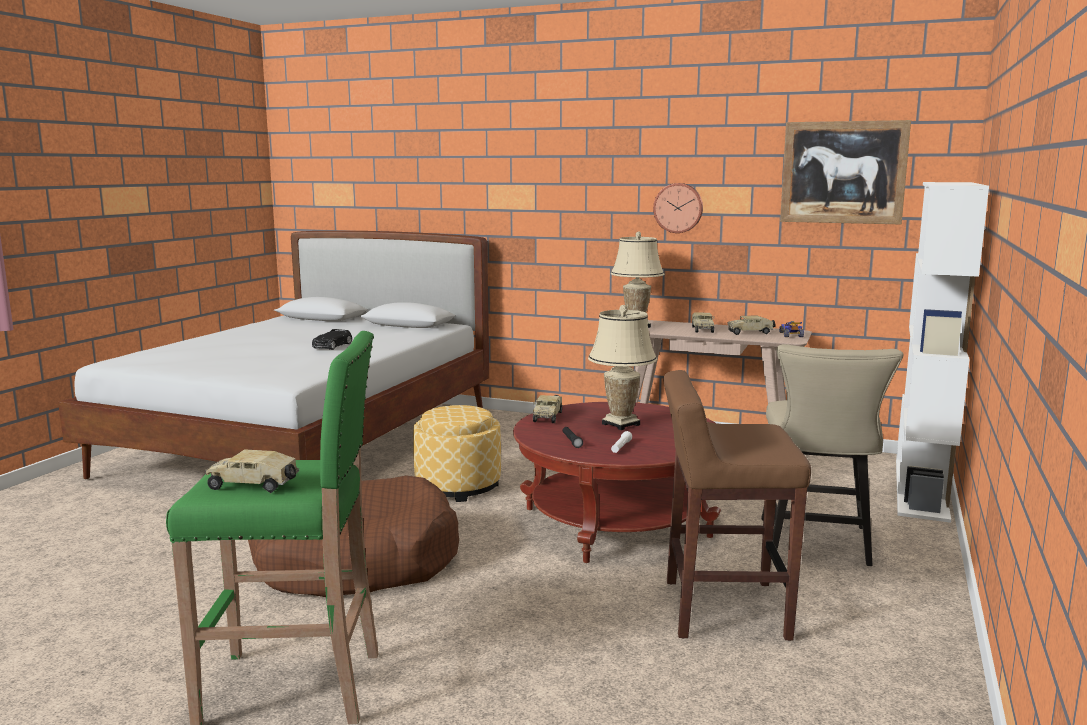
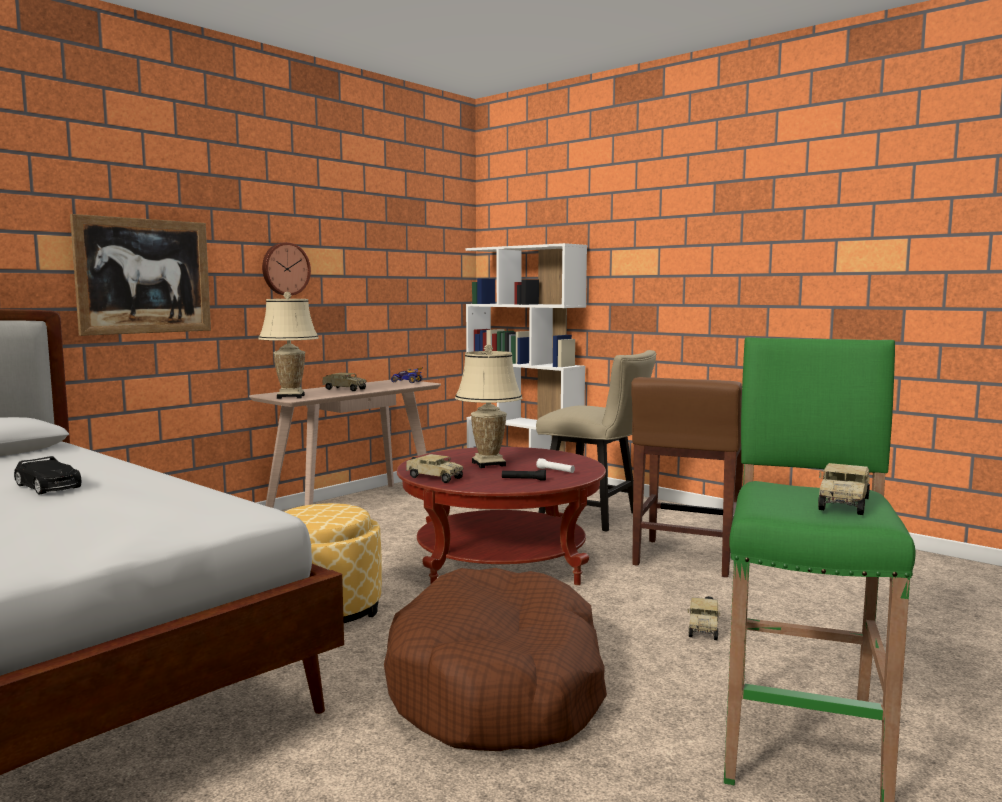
camera: 70 degrees left, 5 degrees down
(751, 333) = (381, 385): toy truck -> toy truck (703, 627)
(843, 172) = (406, 239): picture -> picture (144, 276)

